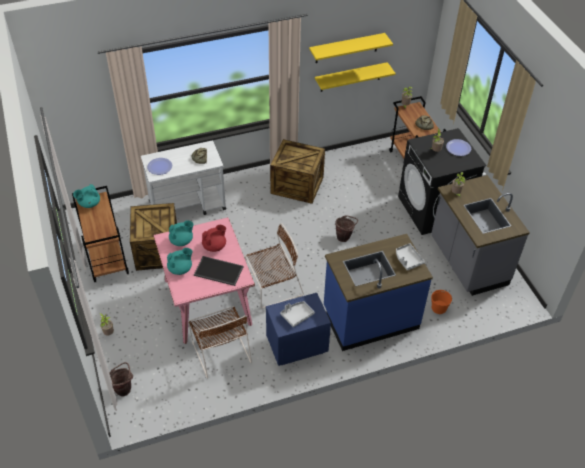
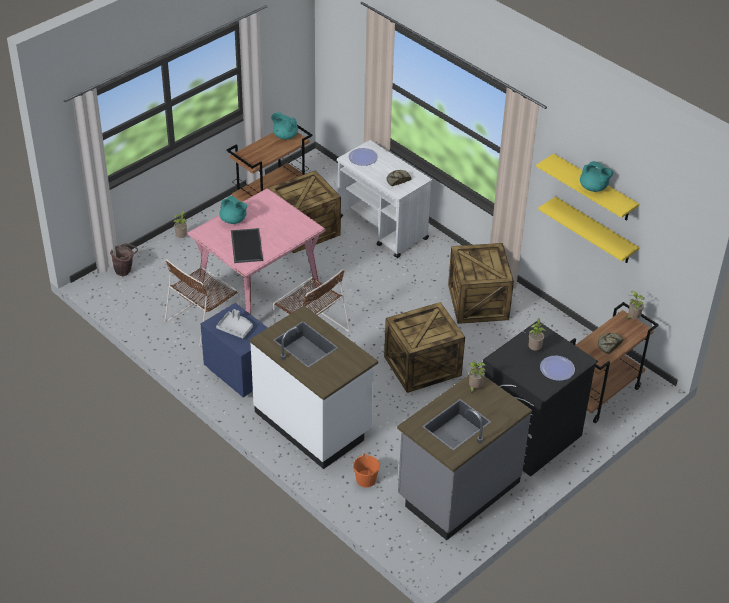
camera: 65 degrees right, 5 degrees down
(182, 241) = (270, 208): turquoise teapot -> turquoise teapot (593, 188)
(215, 246) = (278, 232): red teapot -> none
(344, 237) = (422, 367): brown bucket -> crate
(370, 318) = (313, 422): blue counter -> white counter
(408, 259) = (337, 371): grey tray -> none

